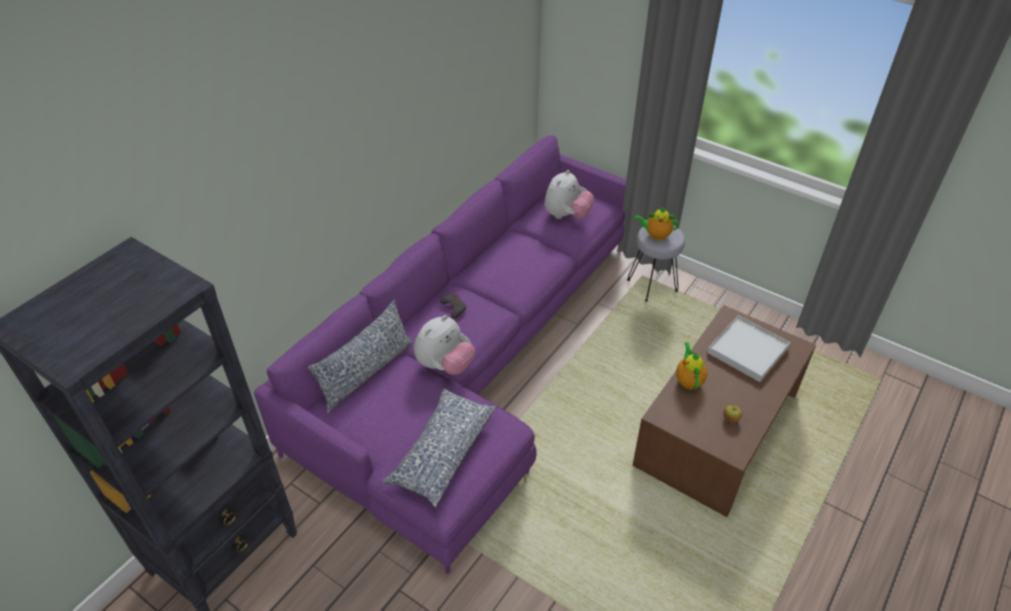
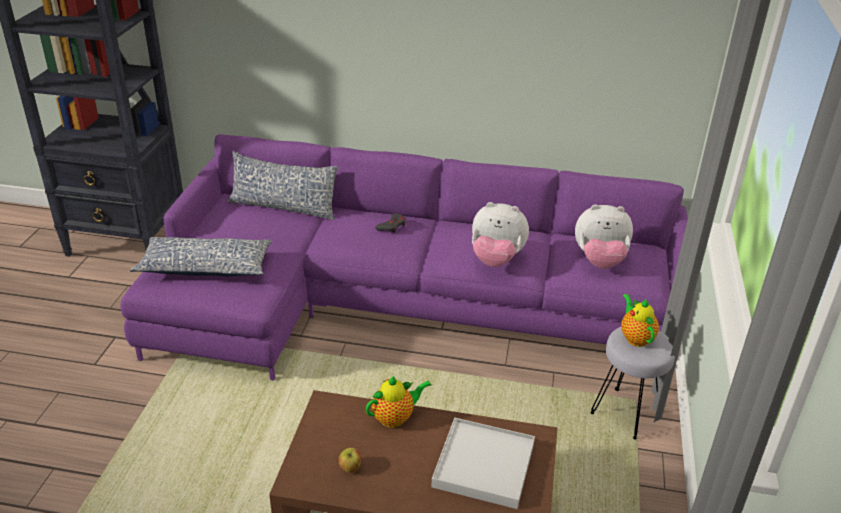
camera: 65 degrees right, 10 degrees down
(445, 365) = (315, 243): plush toy -> plush toy (496, 260)

